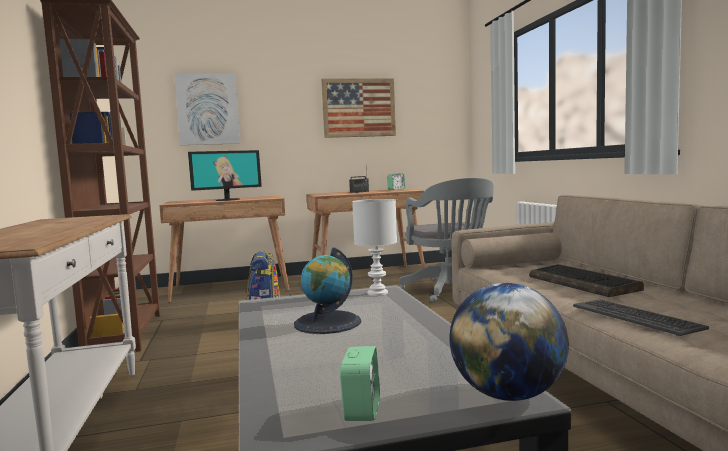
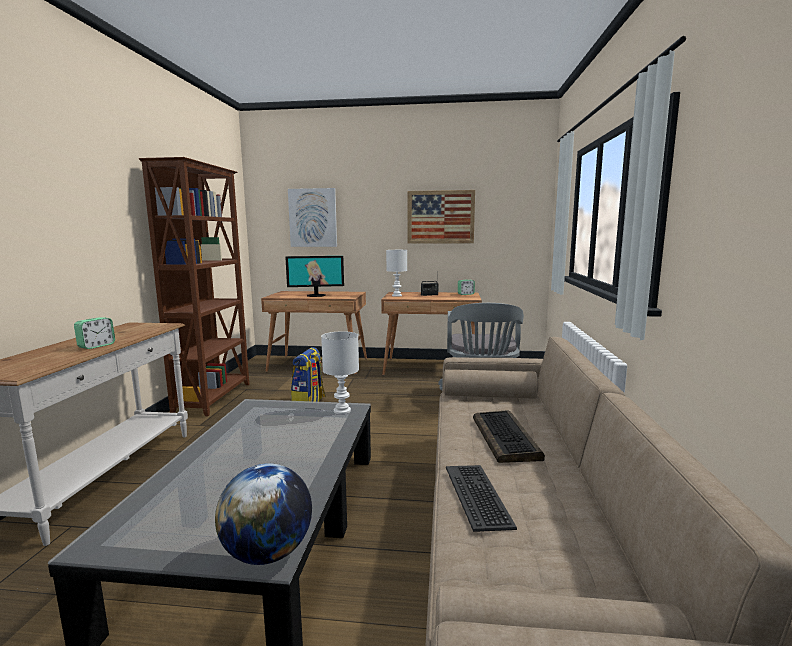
camera: 20 degrees right, 5 degrees up
(325, 194) = (396, 295): none -> white table lamp
(327, 323) = (264, 438): globe -> none
(362, 410) = (165, 536): alarm clock -> alarm clock (96, 346)

